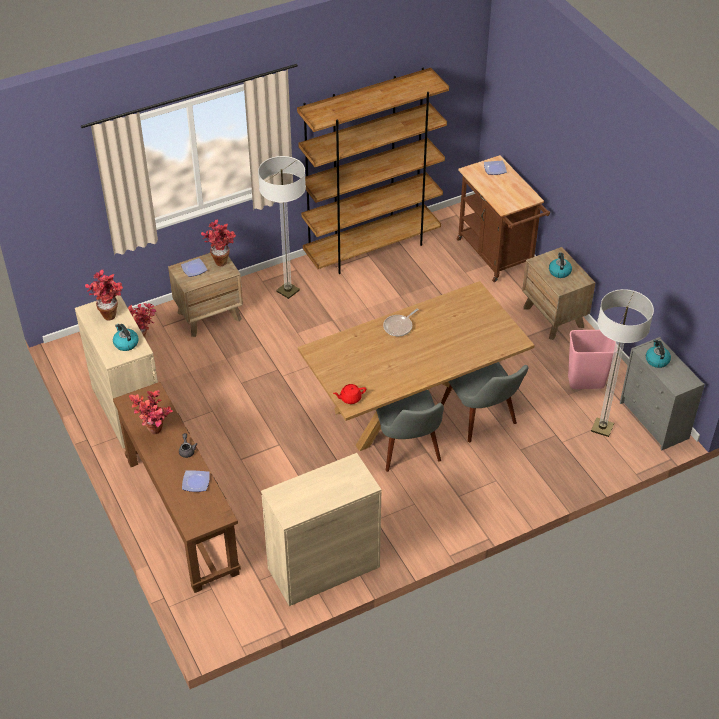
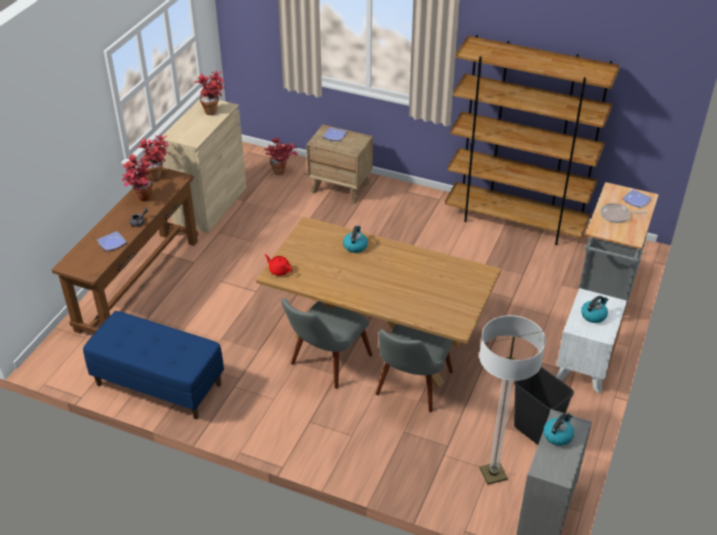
camera: 50 degrees right, 5 degrees down
(126, 343) = (192, 132): kettle -> kettle (355, 246)
(221, 259) = (360, 141): potted plant -> potted plant (159, 175)
(288, 291) = (412, 208): floor lamp -> none
(323, 567) = (158, 384): beige cabinet -> blue bench
(399, 326) = (389, 253): frying pan -> frying pan (617, 215)
(497, 257) = (605, 293): brown cart -> grey cart
(554, 317) = (584, 366): brown nightstand -> white nightstand
(586, 381) = (536, 430): pink trash can -> black trash can

